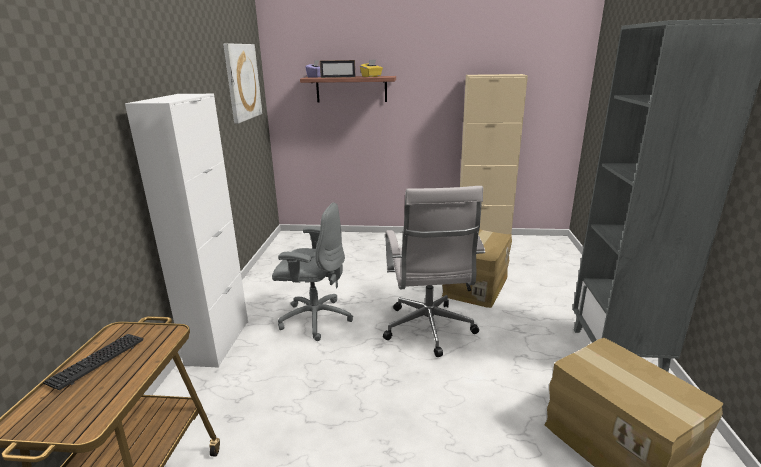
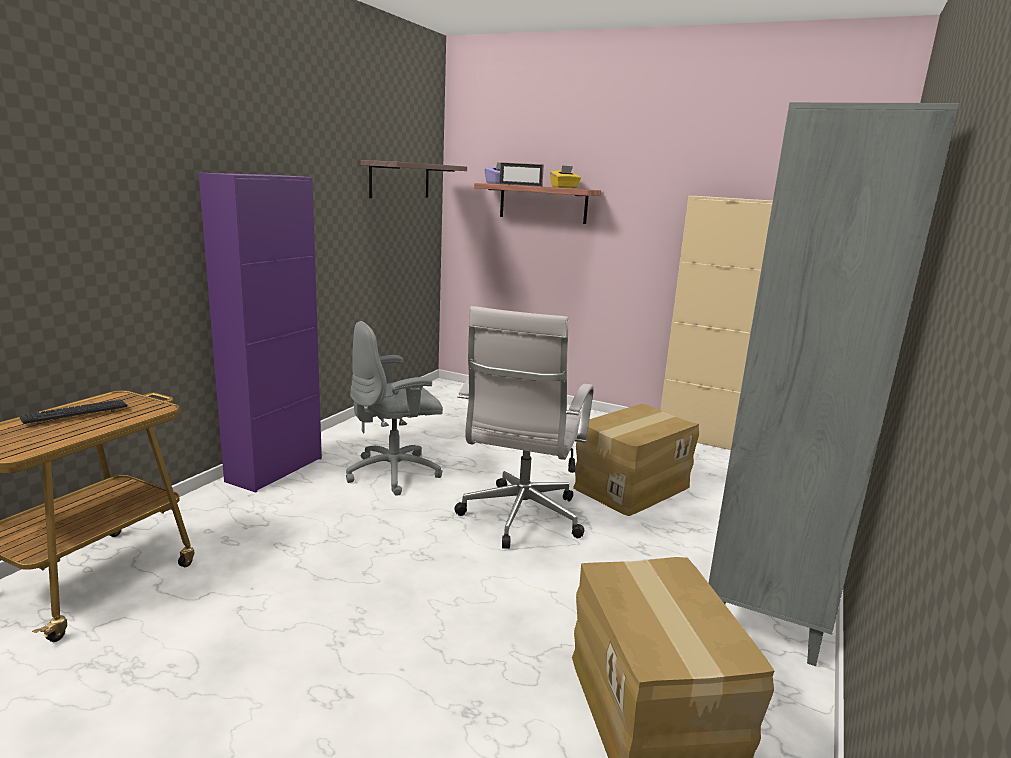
camera: 20 degrees right, 5 degrees down
(218, 342) = (275, 469): white cabinet -> purple cabinet
(242, 82) = (400, 180): picture -> shelf
(314, 318) = (395, 473): grey office chair -> grey office chair turned 120 degrees clockwise

